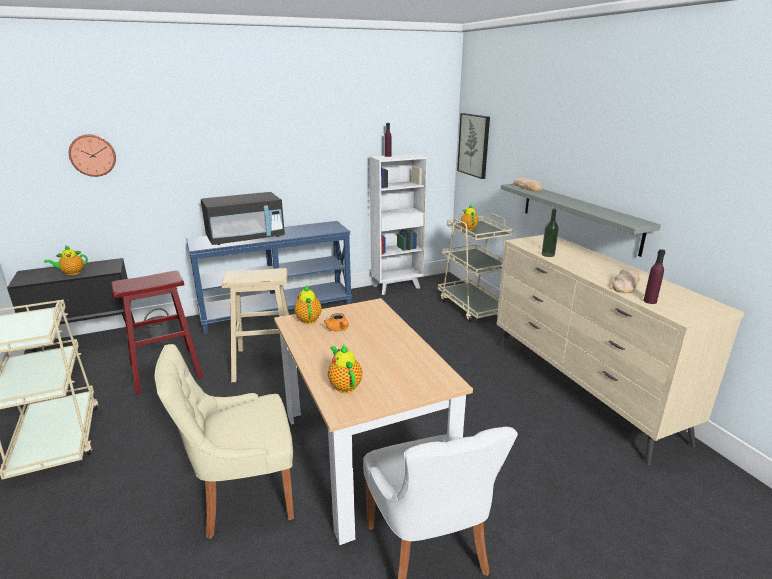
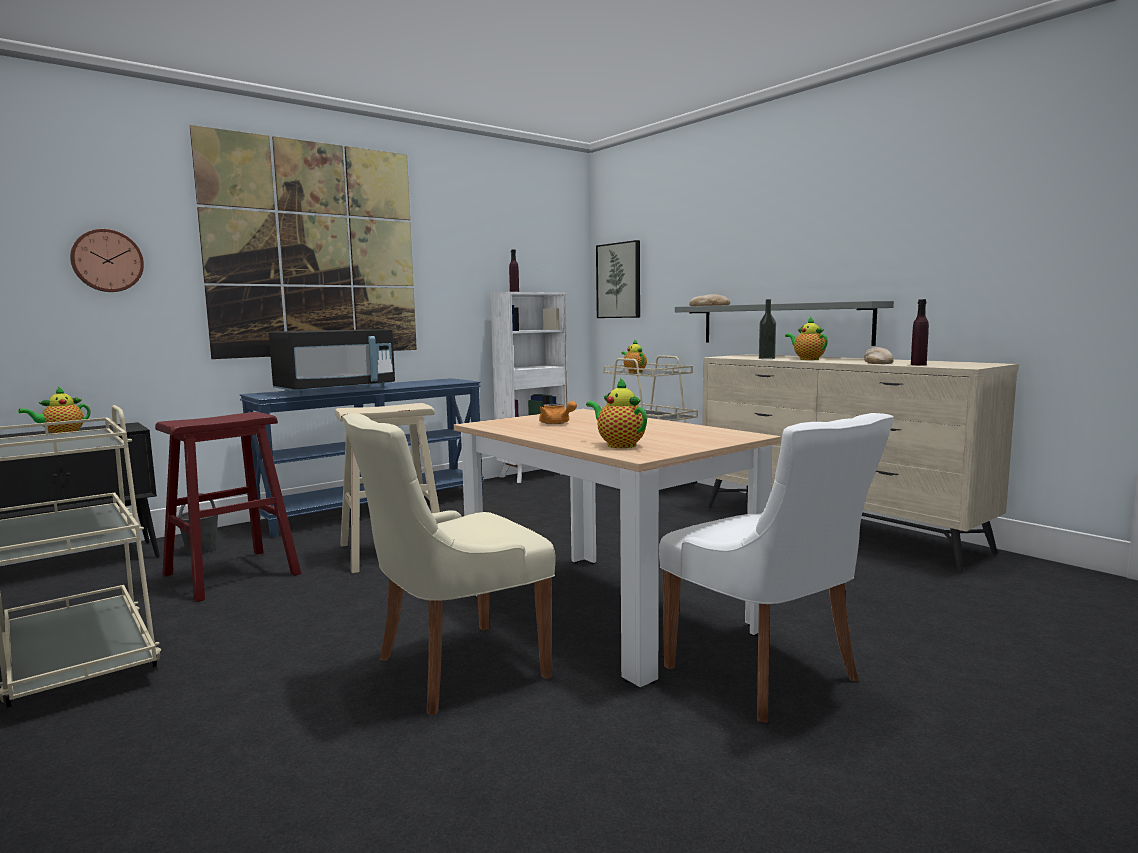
camera: 15 degrees left, 15 degrees down
(233, 135) = (315, 250): none -> picture
(308, 319) = (504, 421): teapot -> teapot (807, 359)

